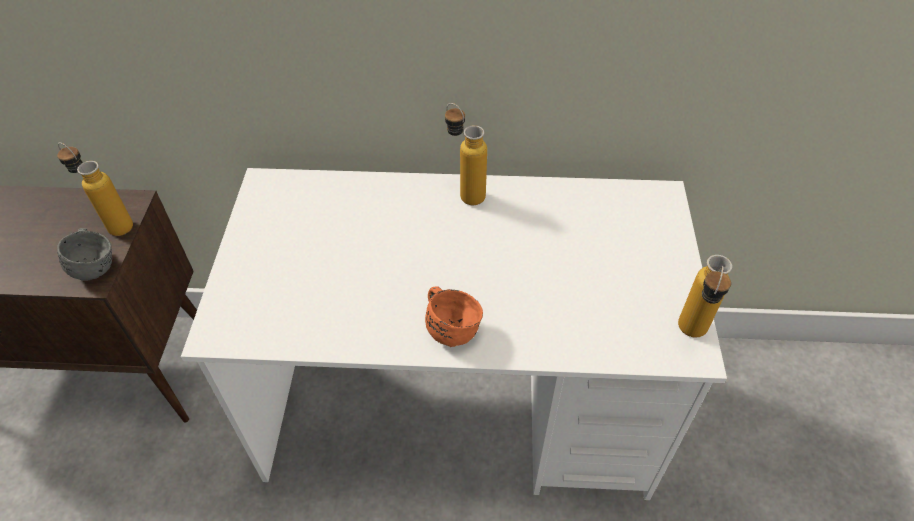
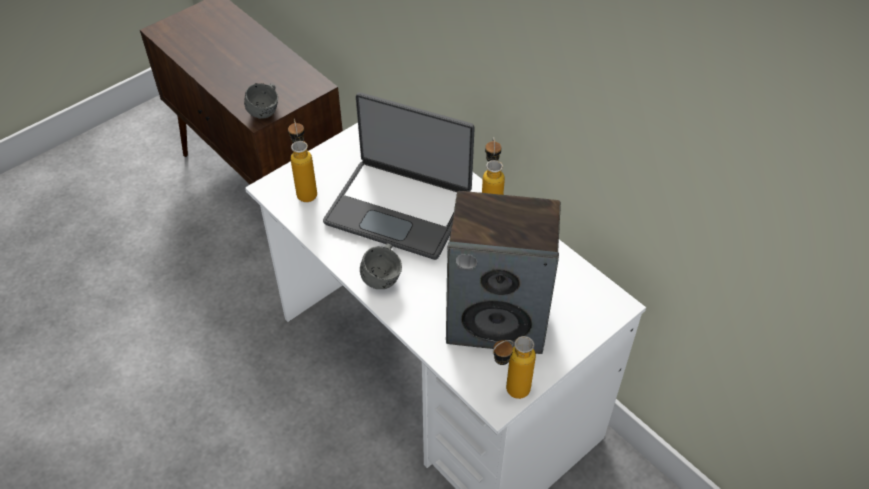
camera: 45 degrees right, 0 degrees up
(113, 224) = (297, 92): bottle -> bottle (305, 189)
(382, 252) = (399, 208): none -> laptop
(451, 326) = (384, 276): orange mug -> grey mug
(598, 282) = (497, 320): none -> speaker

